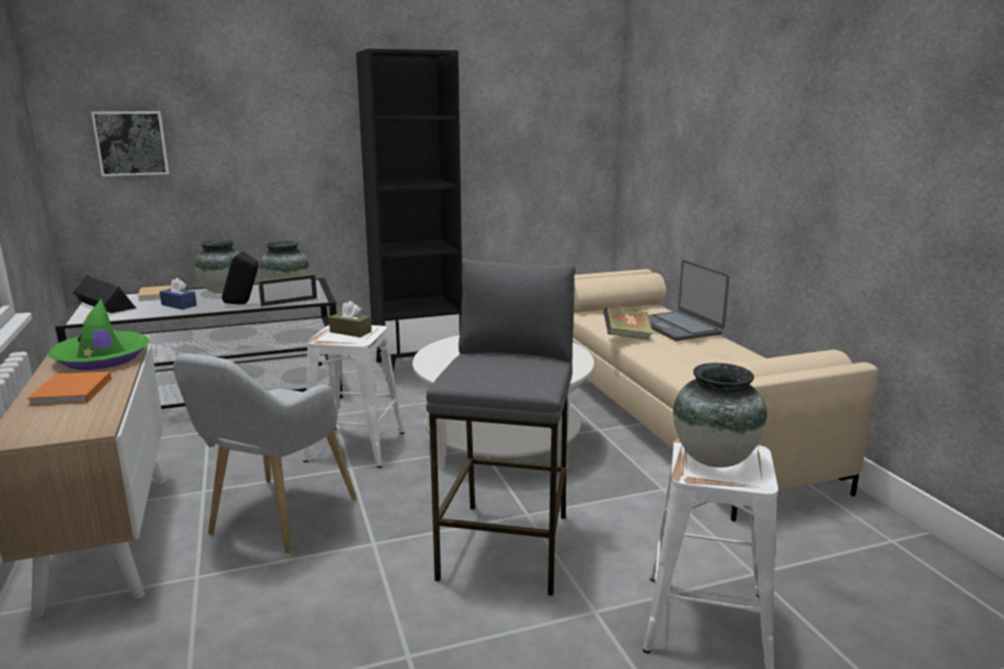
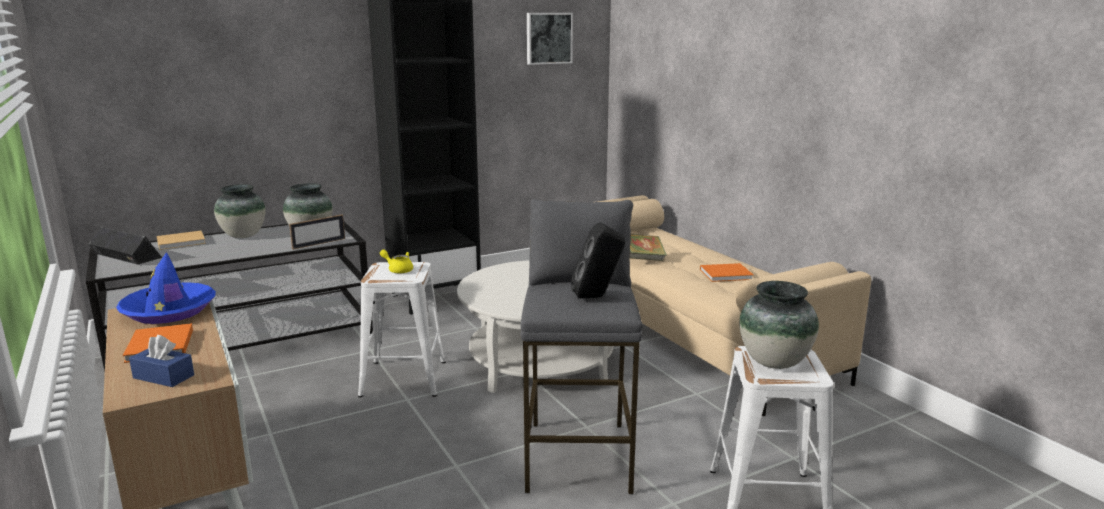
camera: 10 degrees left, 0 degrees up
(102, 358) = (169, 311): green hat -> blue hat
(131, 143) = (144, 90): picture -> picture (548, 38)
(179, 305) = (205, 252): blue tissue box -> blue tissue box (163, 376)
(243, 304) = (272, 247): black speaker -> black speaker (597, 297)
(274, 520) = (353, 454): grey armchair -> none
(350, 332) = (398, 270): brown tissue box -> yellow teapot
(678, 327) = (684, 248): laptop -> none
(716, 358) = (727, 274): none -> orange book

